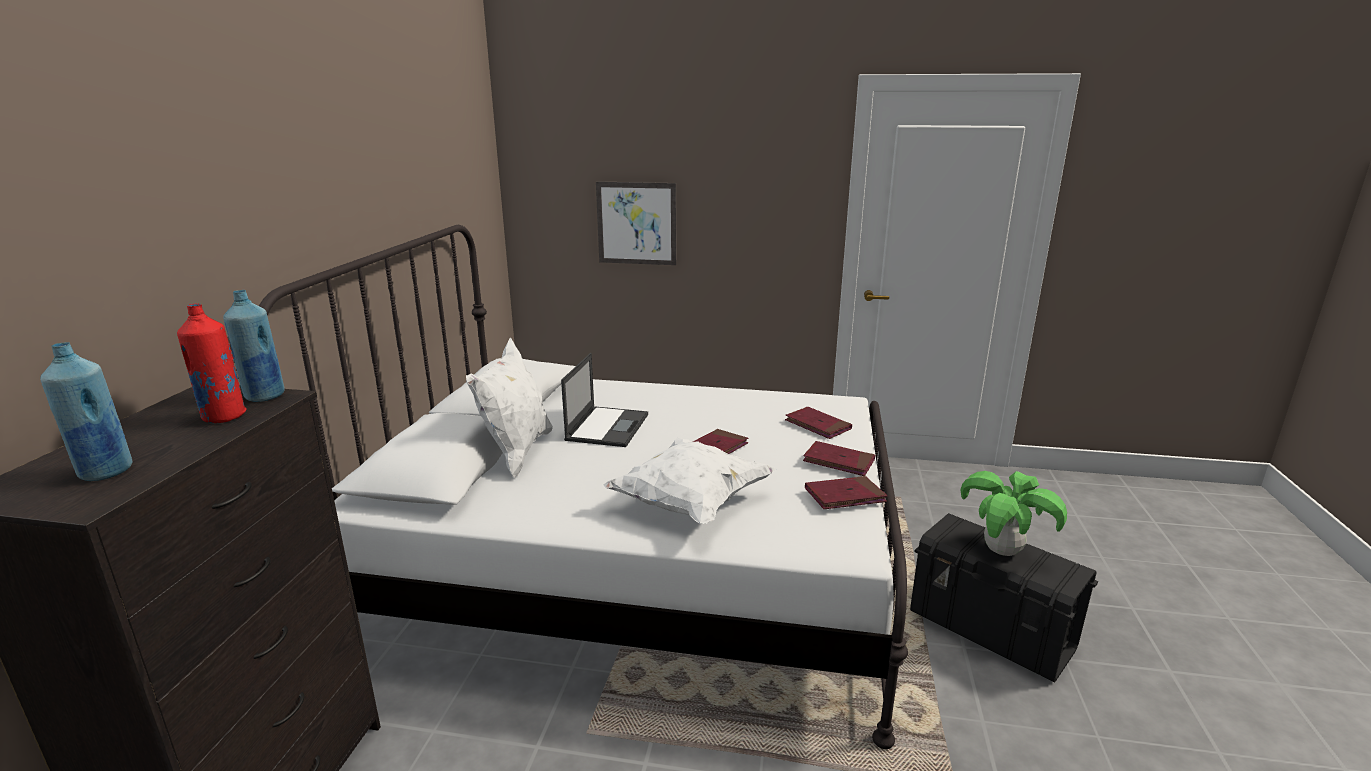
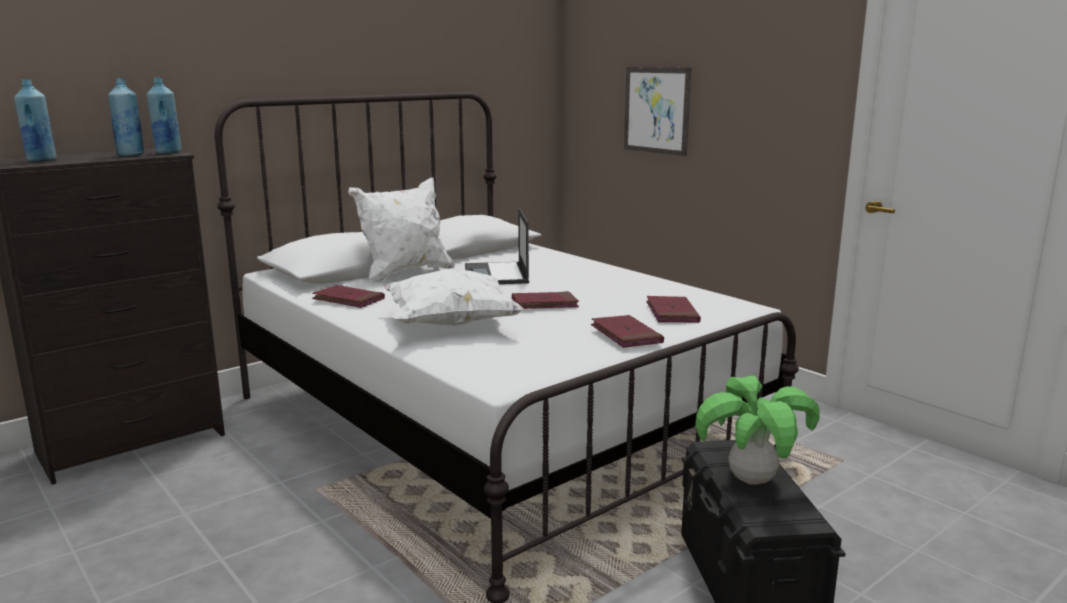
camera: 40 degrees right, 5 degrees down
(224, 416) = (130, 155): red bottle -> blue bottle
(607, 426) = (496, 275): laptop -> laptop turned 120 degrees clockwise
(845, 496) = (574, 353): red book -> red book (348, 300)

